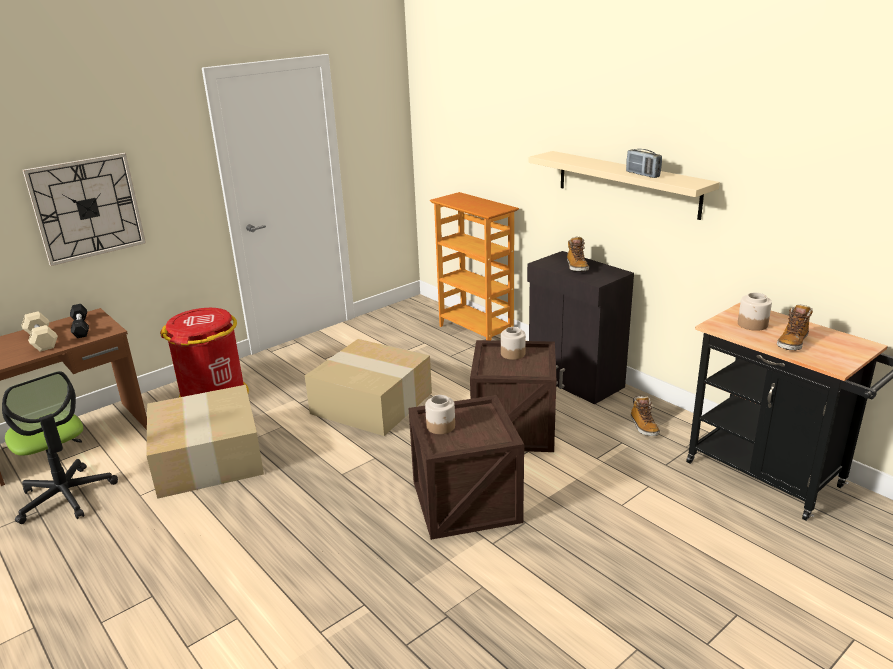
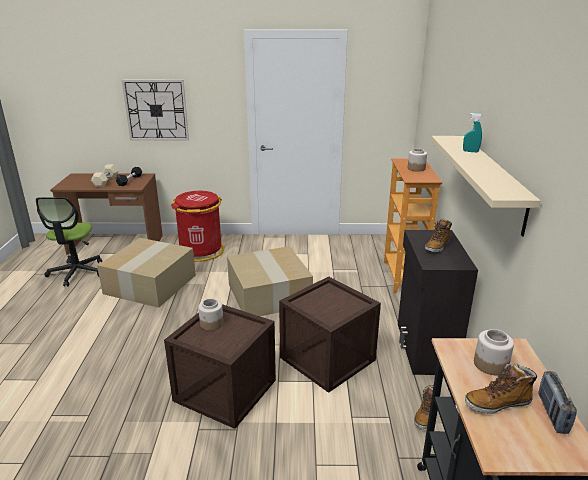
camera: 40 degrees right, 0 degrees up
(513, 354) = (339, 298): jar -> jar (416, 168)
(592, 161) = (470, 151): none -> turquoise spray bottle
(642, 174) = (481, 173): radio -> radio (552, 413)

